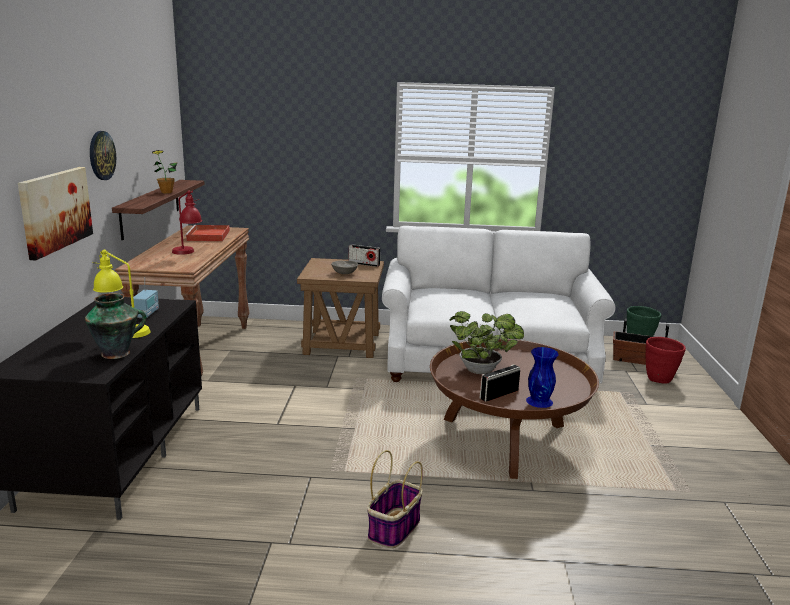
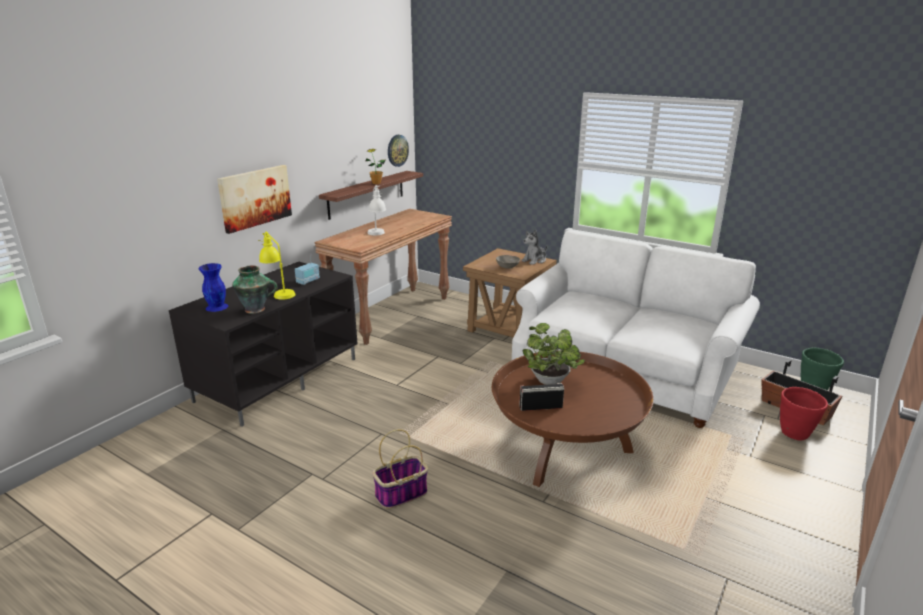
camera: 30 degrees right, 5 degrees up
(101, 155) = (309, 155): wall clock -> wall clock (397, 150)
(188, 253) = (377, 235): red table lamp -> white table lamp
(208, 236) = (411, 220): red tray -> none
(364, 264) = (534, 260): radio -> plush toy
(539, 401) = (570, 423): blue vase -> blue vase (217, 307)

